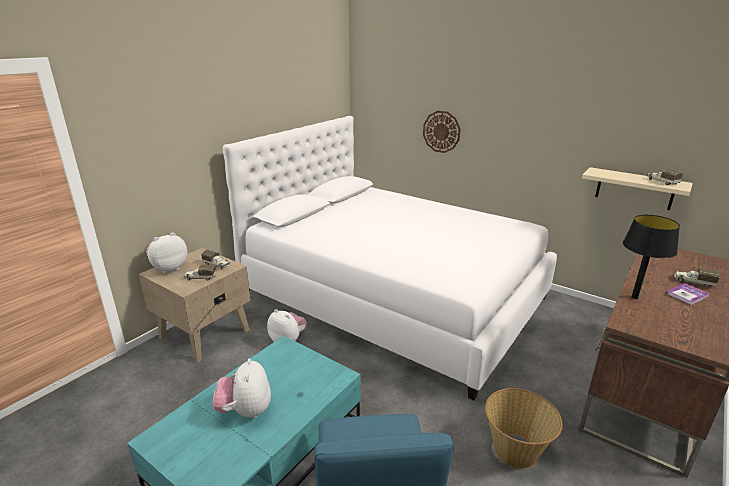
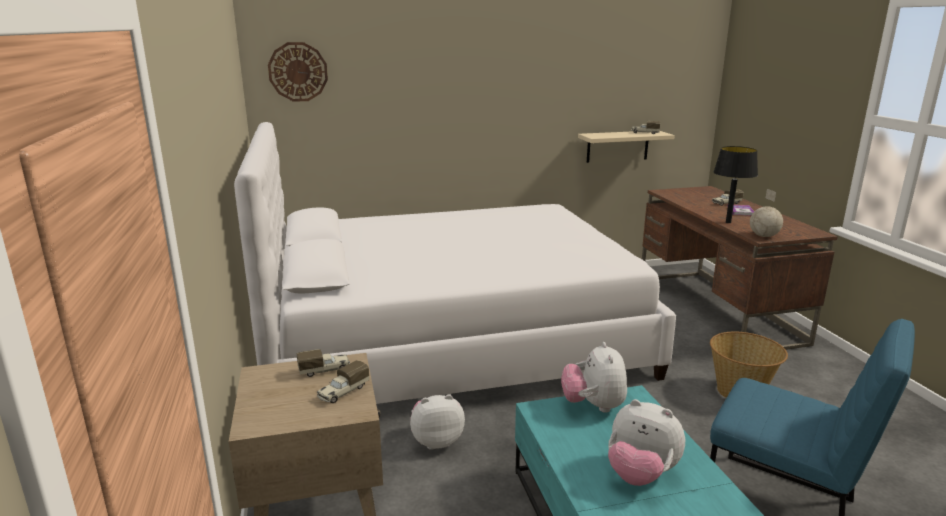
camera: 50 degrees left, 5 degrees down
(169, 268) = (263, 409): plush toy -> plush toy (593, 406)
(441, 131) = (407, 124): wall clock -> wall clock (298, 72)
(633, 324) = (763, 236): none -> globe

